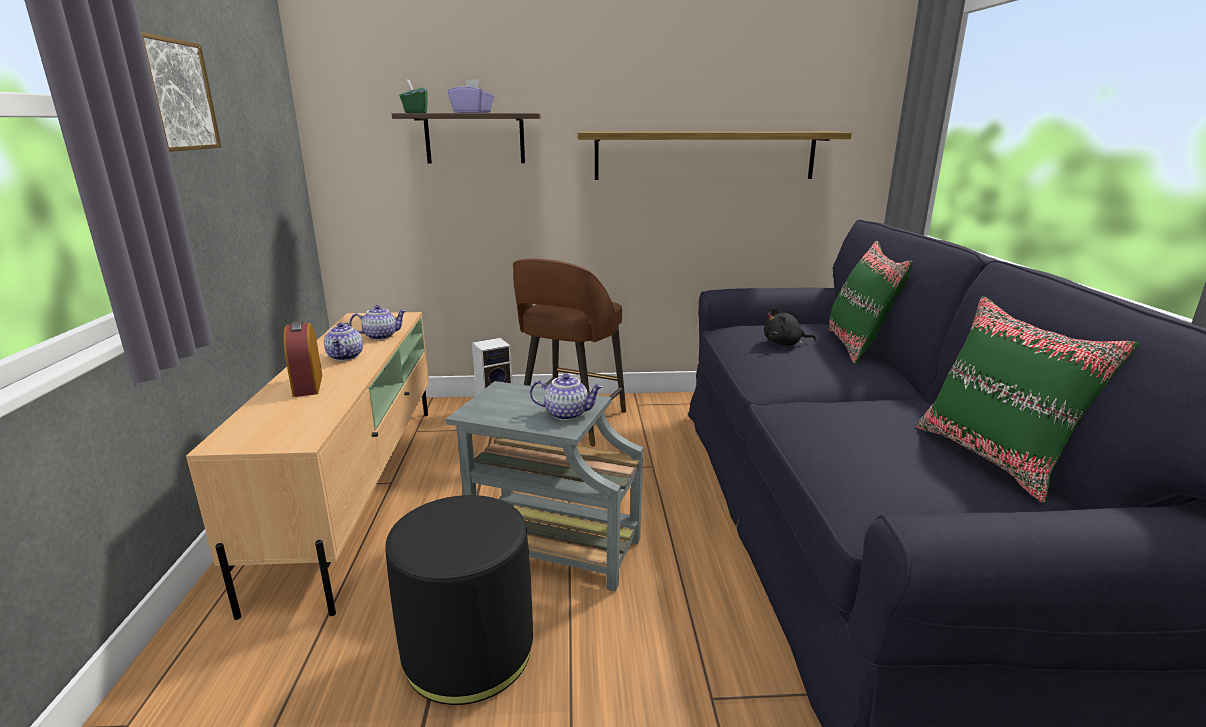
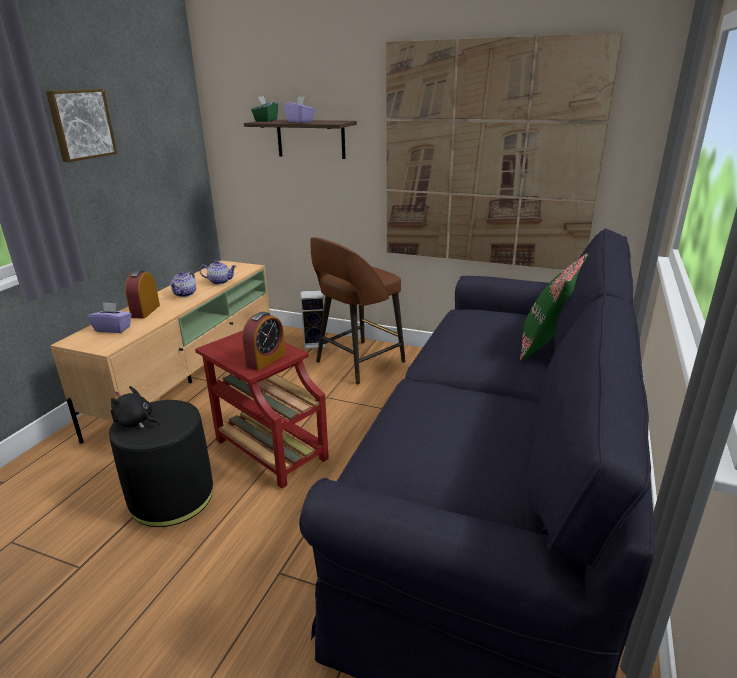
camera: 25 degrees right, 5 degrees up
(281, 415) = (113, 329): none -> purple tissue box
(551, 547) = (269, 449): grey side table -> red side table
(567, 413) = (265, 360): teapot -> alarm clock
(705, 155) = (487, 158): shelf -> picture
(785, 344) = (484, 332): black plush toy -> black plush toy (136, 422)
(993, 458) = (513, 464): green pillow -> none

